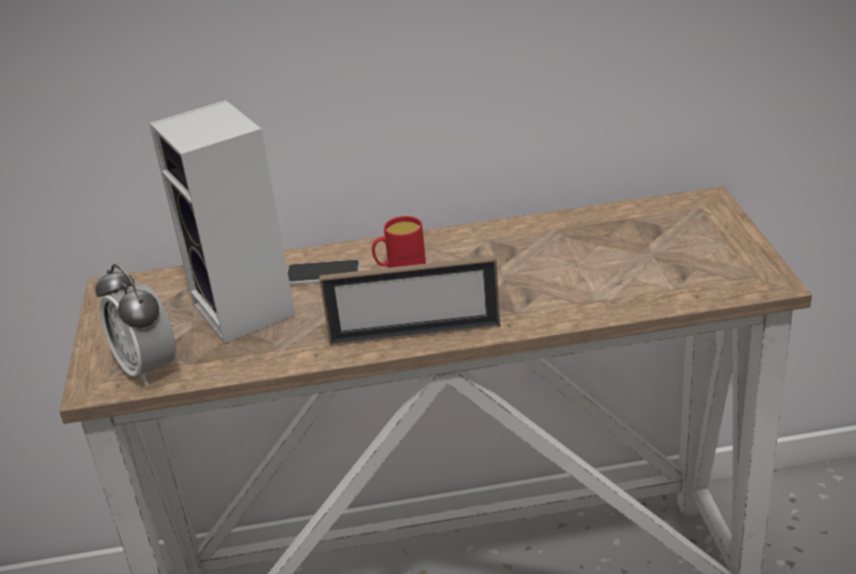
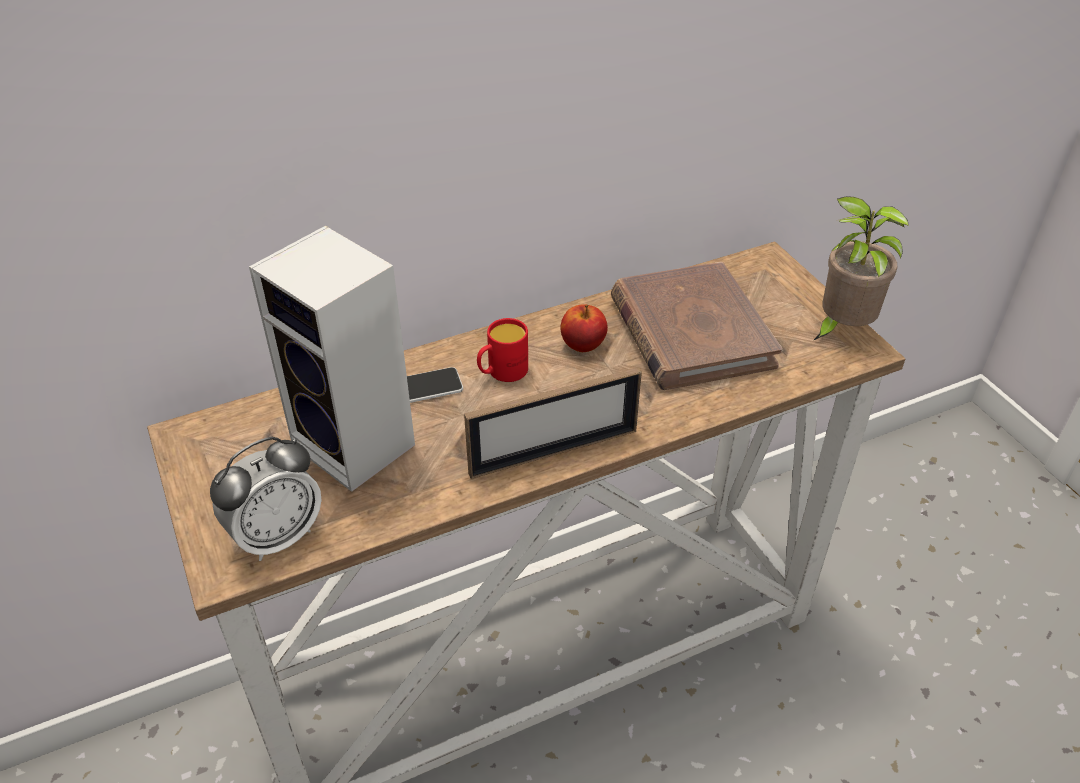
camera: 20 degrees left, 10 degrees up
(148, 368) = (277, 536): alarm clock -> alarm clock turned 75 degrees counterclockwise
(486, 254) = (582, 345): none -> apple
(595, 253) = (690, 332): none -> brown book
(754, 263) = (841, 329): none -> potted plant

